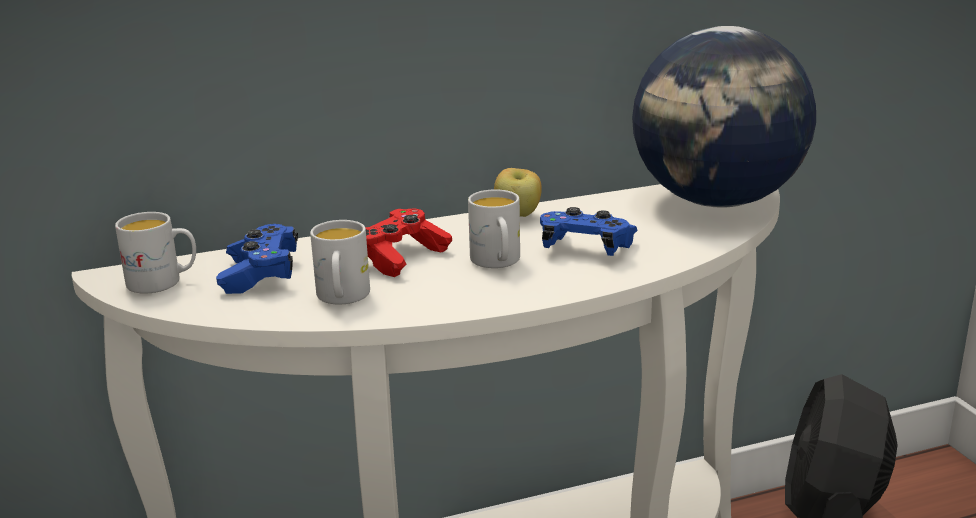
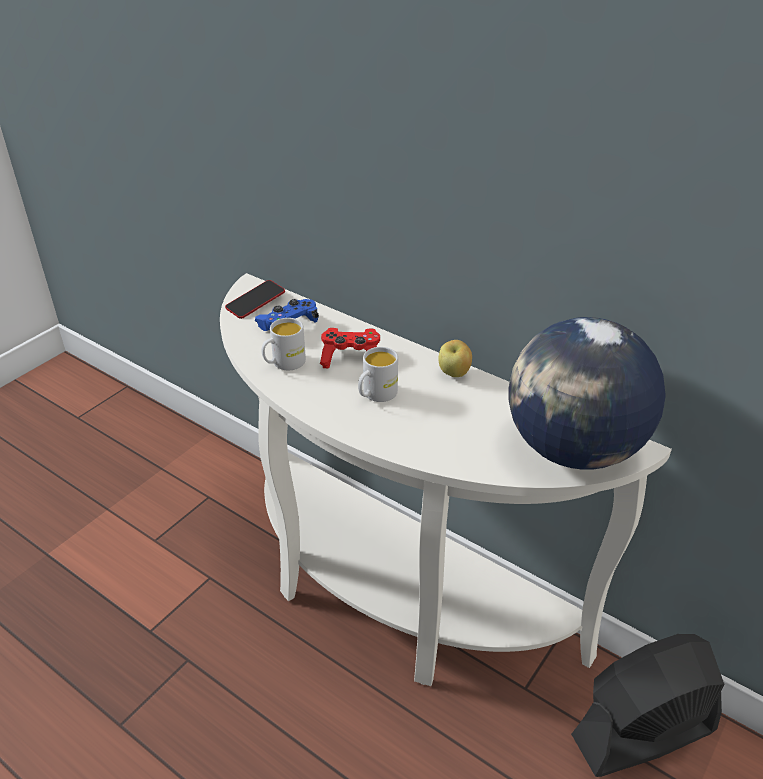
camera: 55 degrees right, 15 degrees up
(163, 282) = (255, 303): white mug -> phone
(586, 248) = (430, 420): blue game controller -> none

